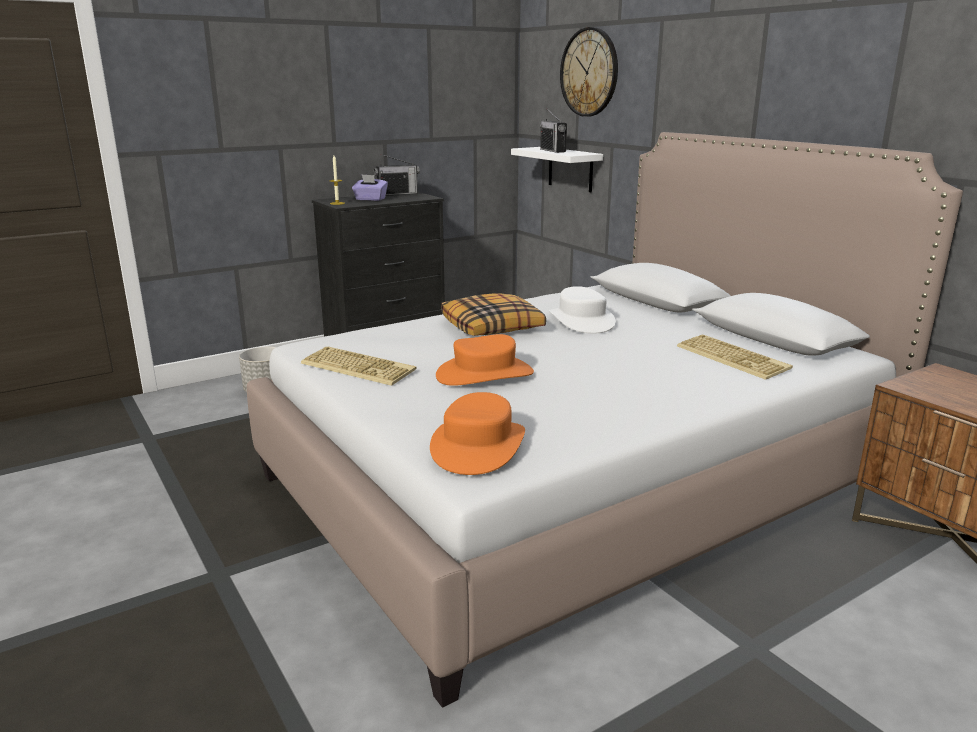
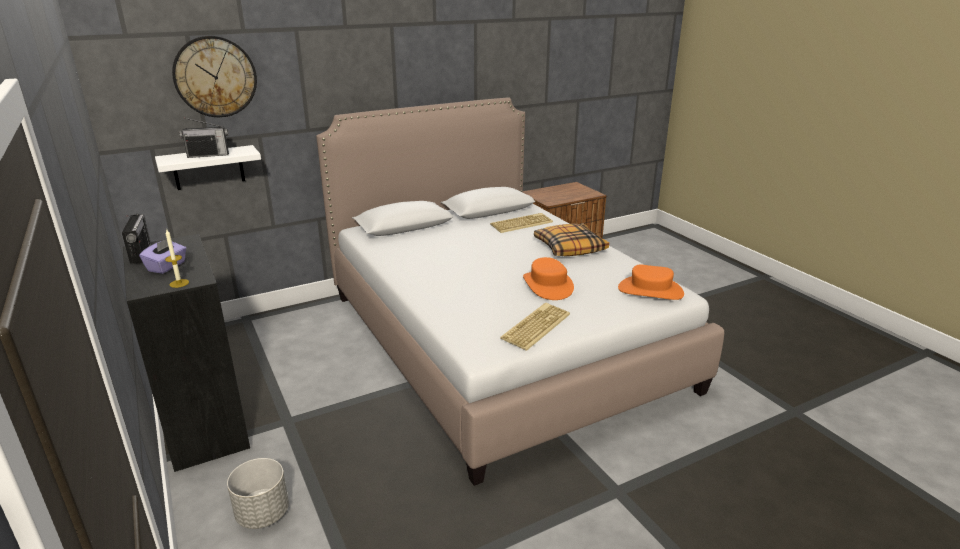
camera: 85 degrees left, 5 degrees up
(492, 327) = (453, 279): pillow -> pillow (569, 247)
(581, 321) = (446, 251): white hat -> none

